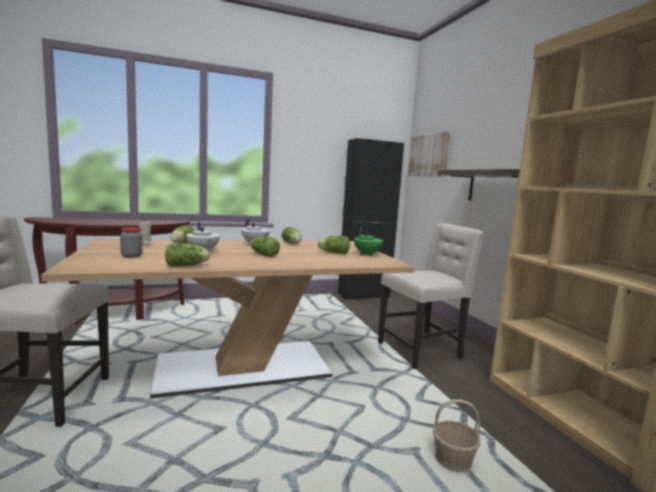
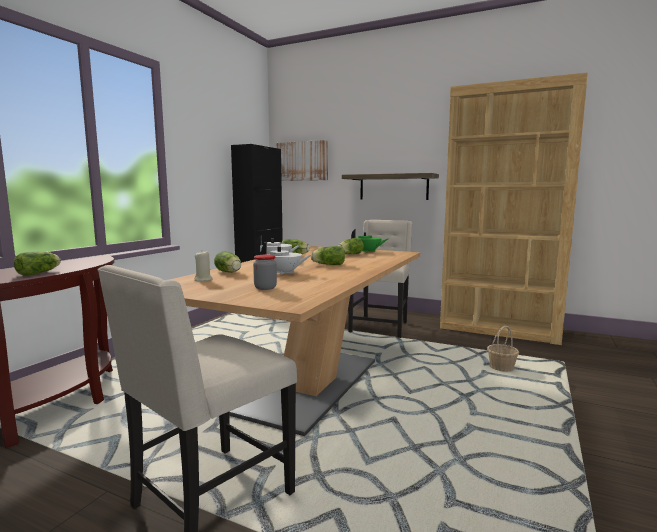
camera: 45 degrees left, 0 degrees up
(188, 266) = (340, 281): lettuce -> lettuce (40, 273)

